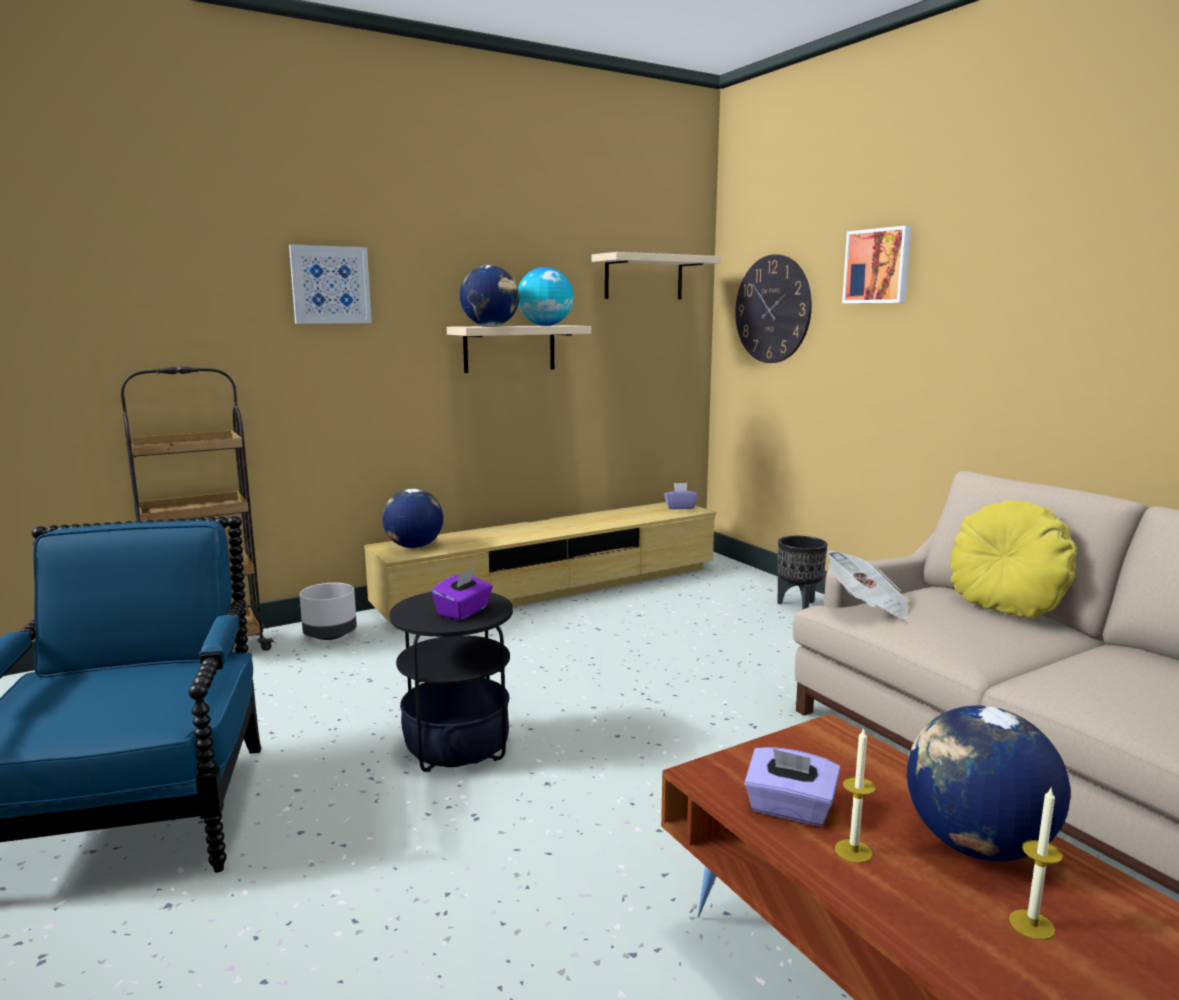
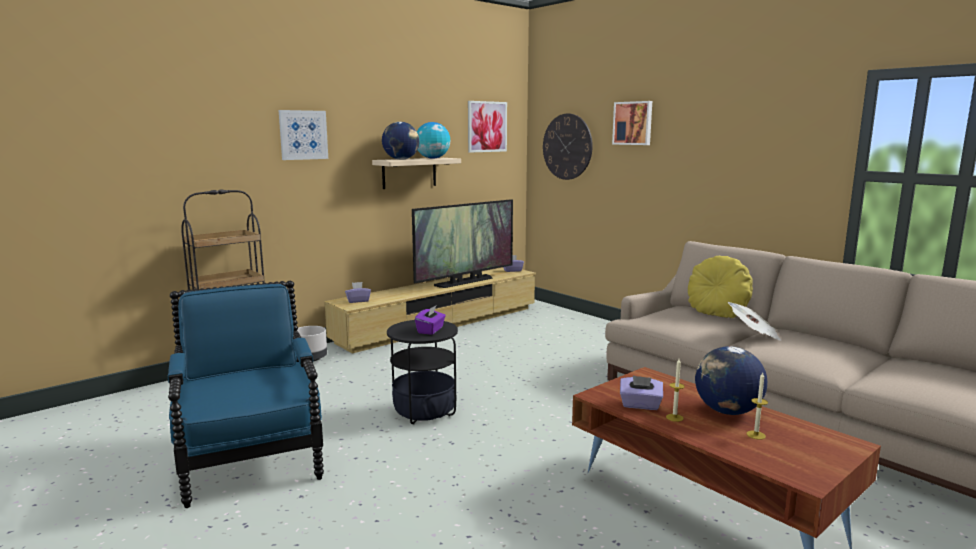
camera: 10 degrees left, 0 degrees up
(414, 547) = (358, 301): globe -> purple tissue box
(595, 523) = (465, 282): none -> television
(644, 277) = (487, 126): beige shelf -> picture
(799, 605) = (592, 326): black planter -> none
(868, 606) = (647, 317): newspaper -> newspaper (753, 334)

